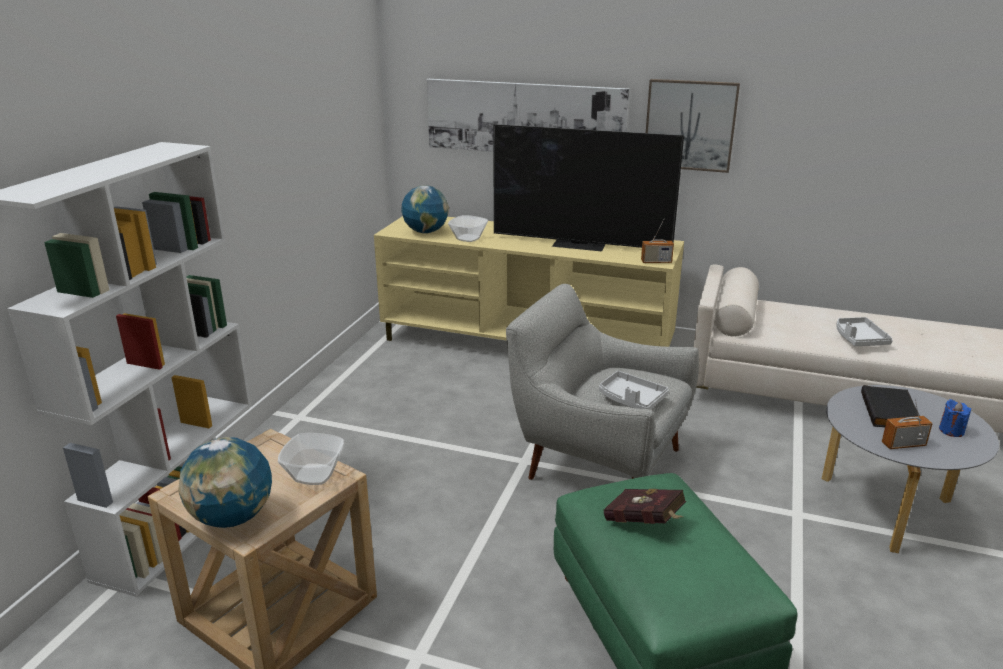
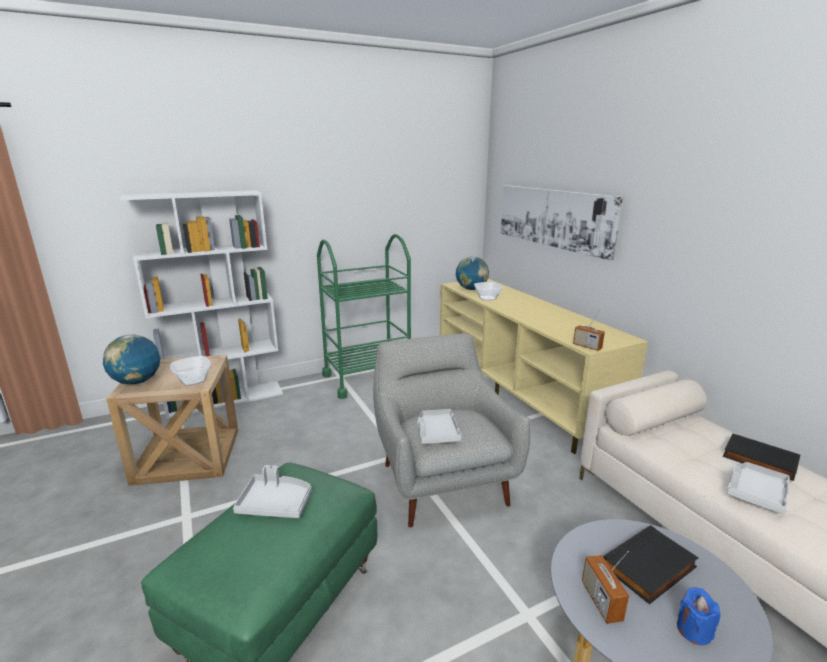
camera: 45 degrees right, 5 degrees down
(341, 403) = (367, 378): none -> green cart
(580, 244) = (553, 320): television -> none
(645, 523) = (275, 503): red book -> grey tray
(690, 125) = (667, 233): picture -> none
(829, 316) = (759, 460): none -> black book
(903, 444) = (601, 601): radio -> radio turned 135 degrees counterclockwise

